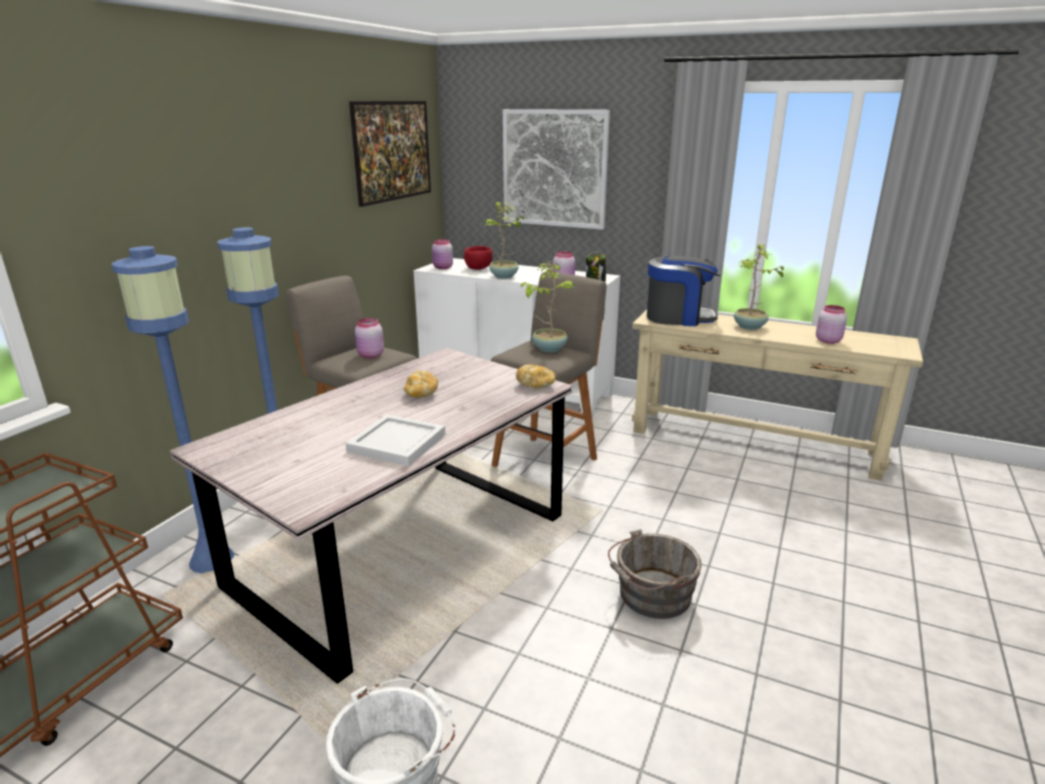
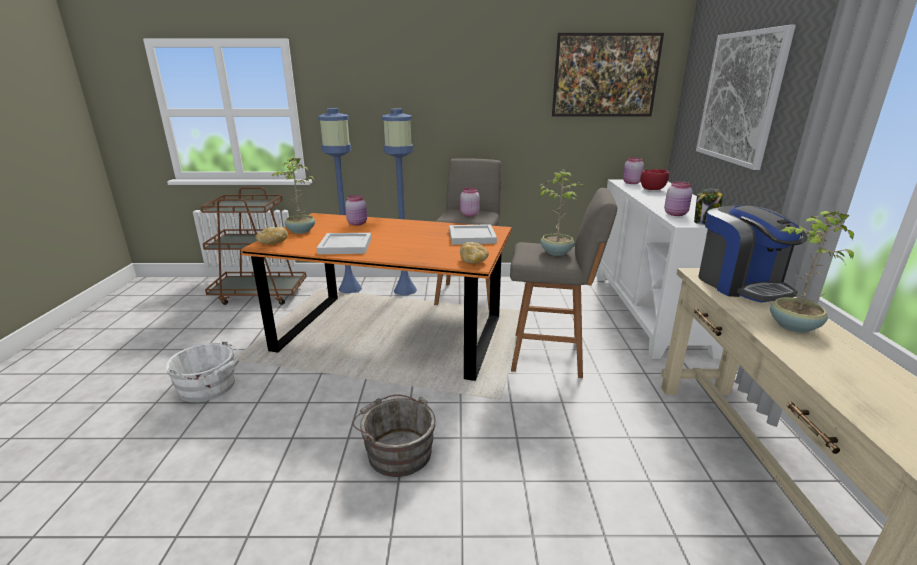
camera: 65 degrees right, 0 degrees up
(404, 549) = (390, 333): grey dining table -> orange dining table
(421, 394) = (421, 237): bread -> bread (272, 243)
(456, 370) = (472, 236): none -> white tray
(504, 277) = (647, 198): potted plant -> potted plant (300, 231)
(828, 340) = (855, 389): pink jar -> pink jar (358, 223)

